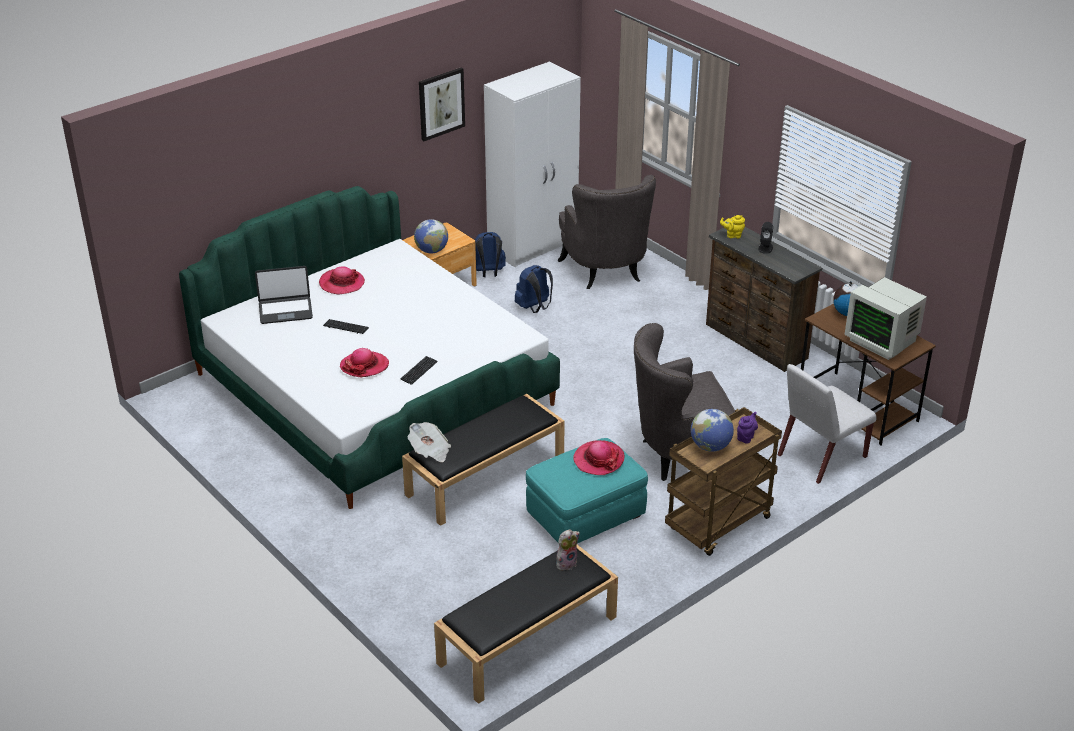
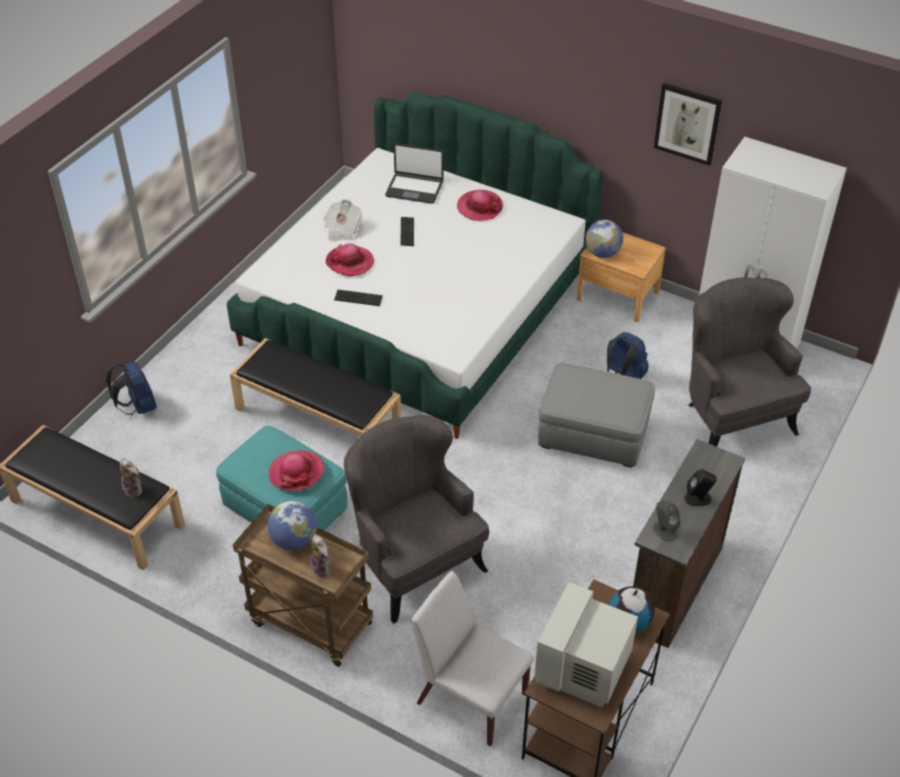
camera: 70 degrees right, 10 degrees up
(285, 311) = (414, 189): laptop -> laptop turned 45 degrees counterclockwise
(430, 451) = (270, 351): newspaper -> newspaper (342, 230)
(488, 273) = (666, 324): blue backpack -> blue backpack (137, 407)
(590, 337) = (594, 436): none -> grey ottoman
(606, 272) = (732, 417): grey armchair -> grey armchair turned 105 degrees clockwise
(732, 235) = (708, 461): yellow teapot -> none
(746, 437) = (323, 568): purple teapot -> plush toy
(789, 267) = (664, 530): none -> grey speaker

